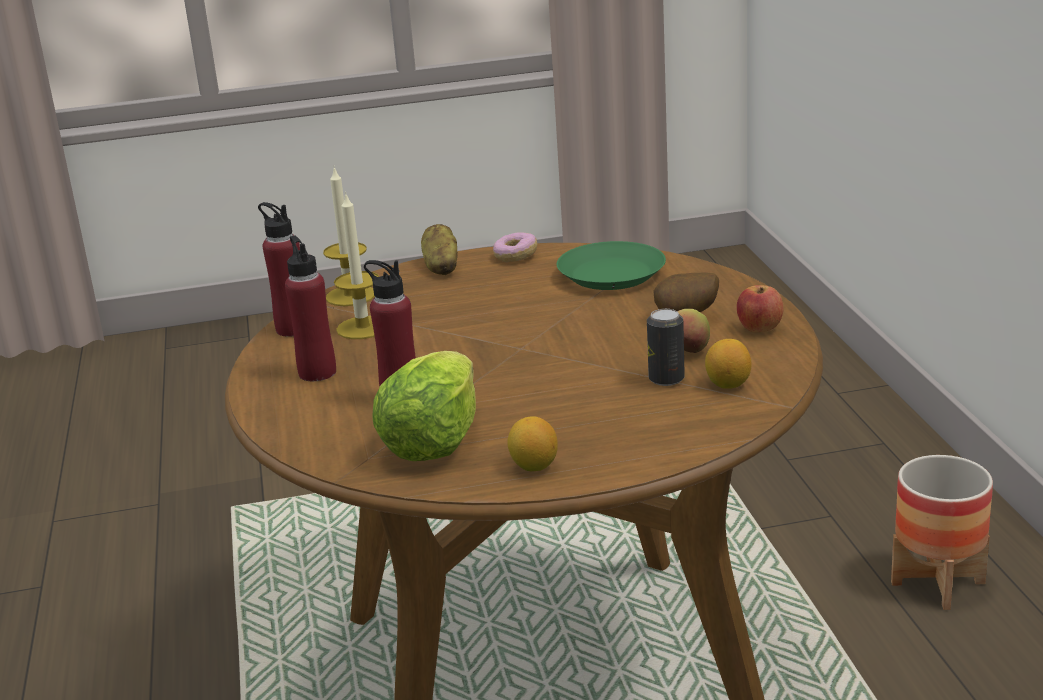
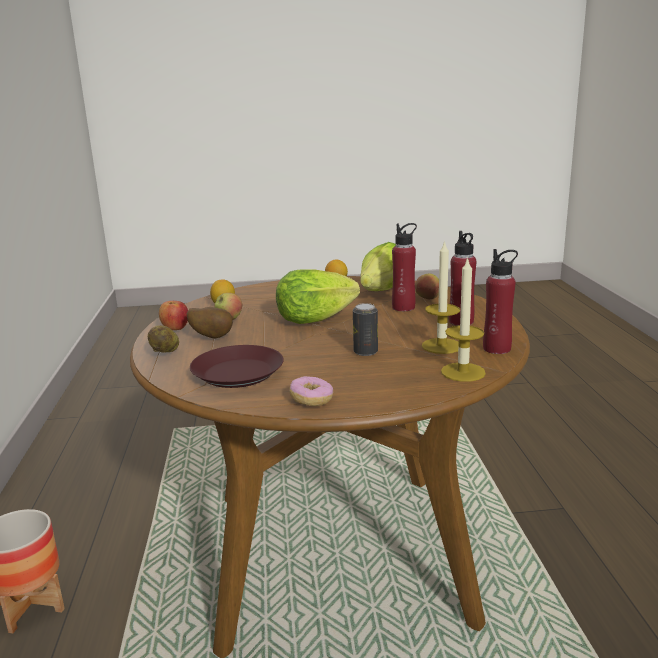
camera: 175 degrees left, 5 degrees down
(353, 423) = (427, 299): none -> apple
(441, 267) = (385, 394): potato -> potato (166, 352)
(548, 361) = (314, 319): none -> lettuce
(610, 275) = (239, 373): green plate -> brown plate
(666, 379) = (253, 308): can -> can (365, 352)

